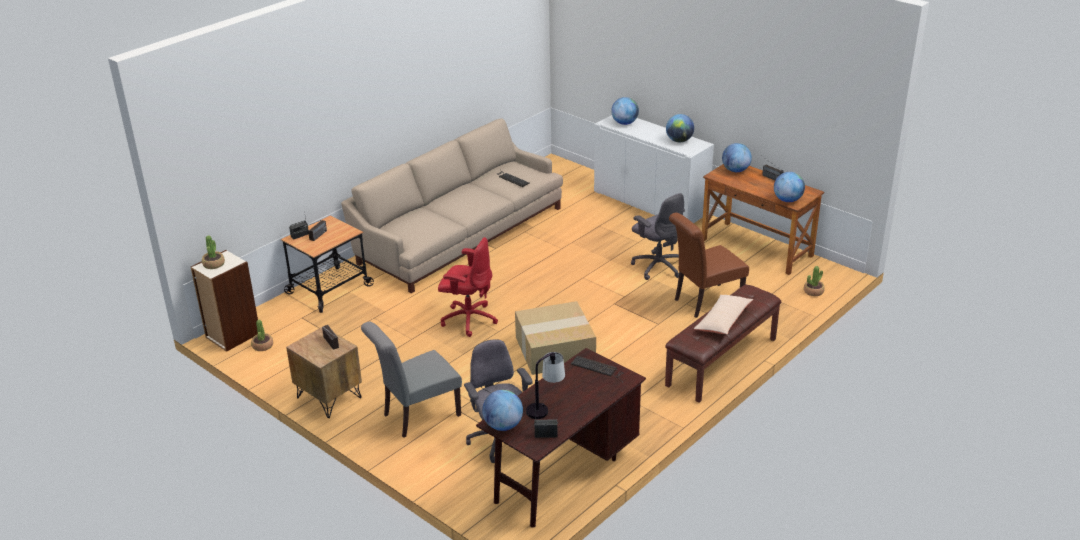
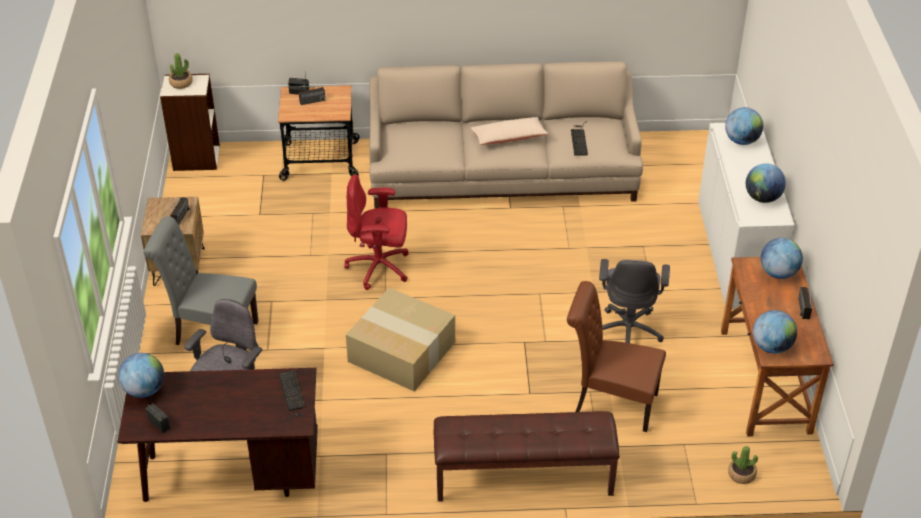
camera: 45 degrees right, 10 degrees up
(262, 346) = (202, 183): potted plant -> none
(468, 319) = (379, 268): red office chair -> red office chair turned 120 degrees clockwise
(545, 407) = (197, 399): table lamp -> none
(723, 321) = (517, 434): beige pillow -> beige pillow (509, 137)

